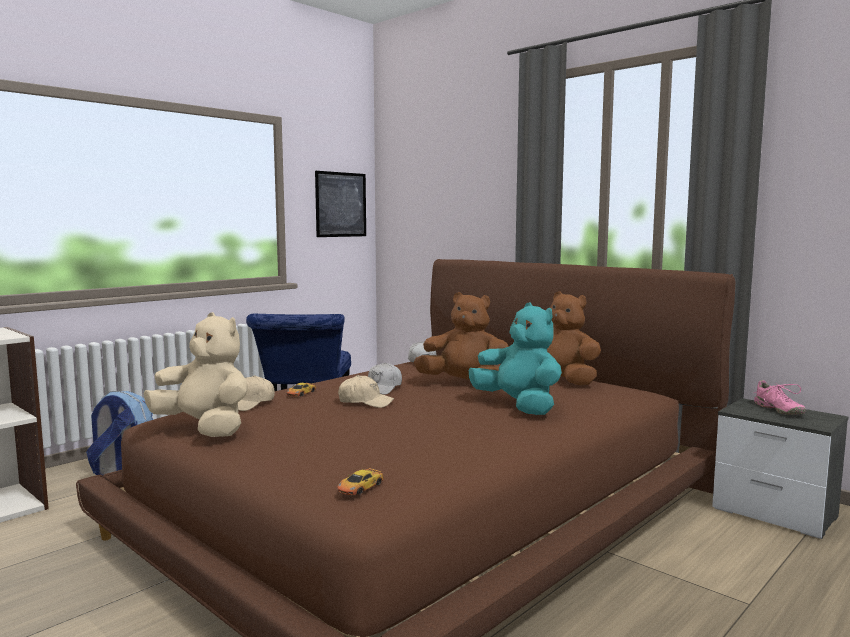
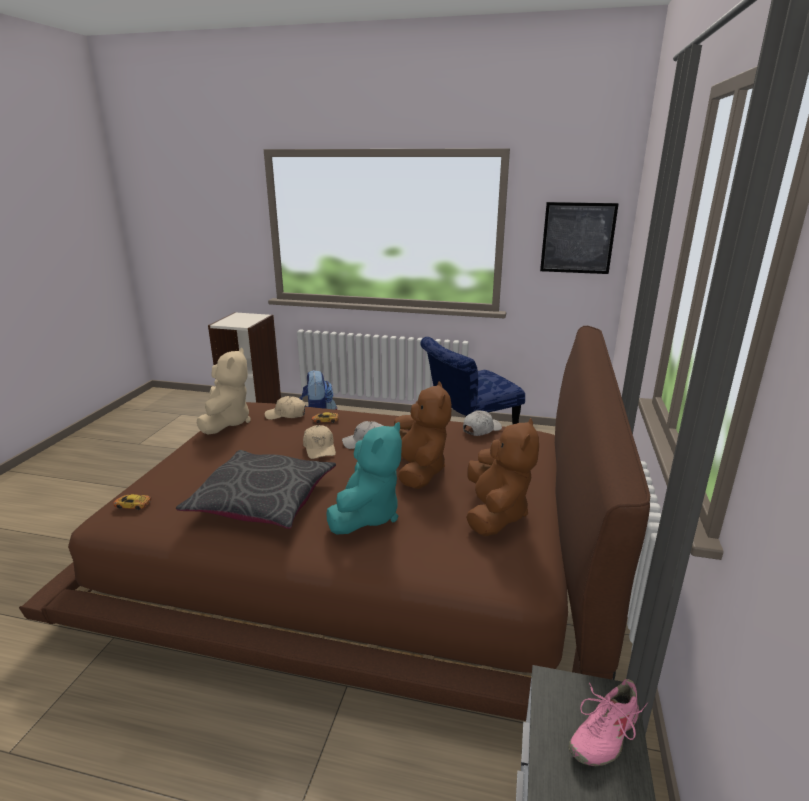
camera: 60 degrees right, 15 degrees up
(443, 432) = (263, 500): none -> grey pillow

